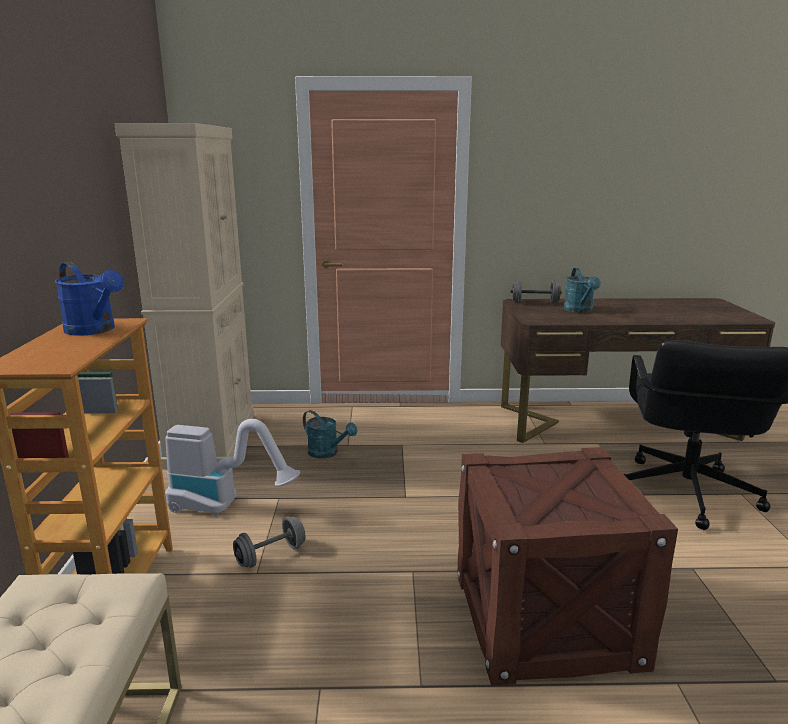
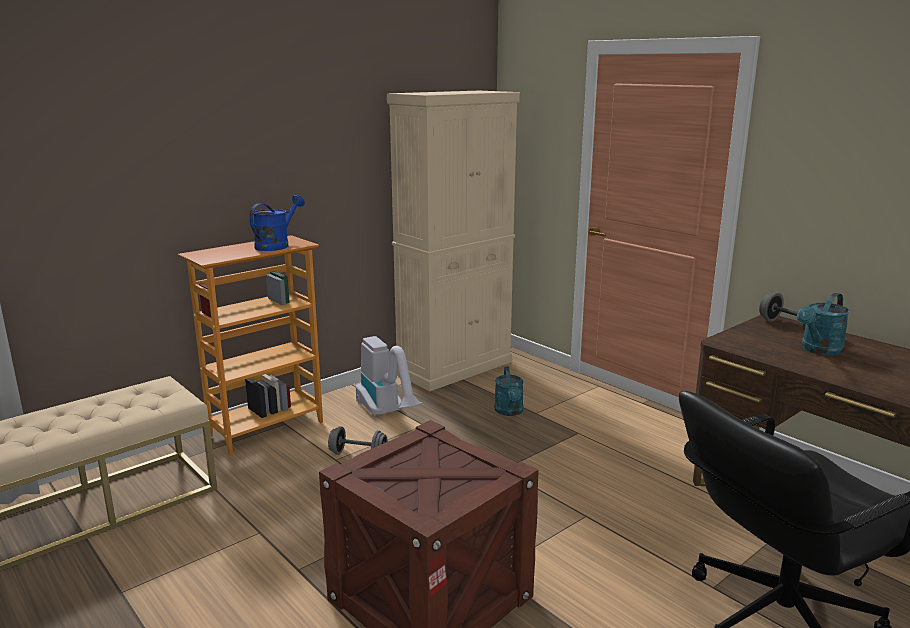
camera: 50 degrees right, 0 degrees up
(95, 330) = (276, 245): blue watering can -> blue watering can turned 150 degrees counterclockwise

